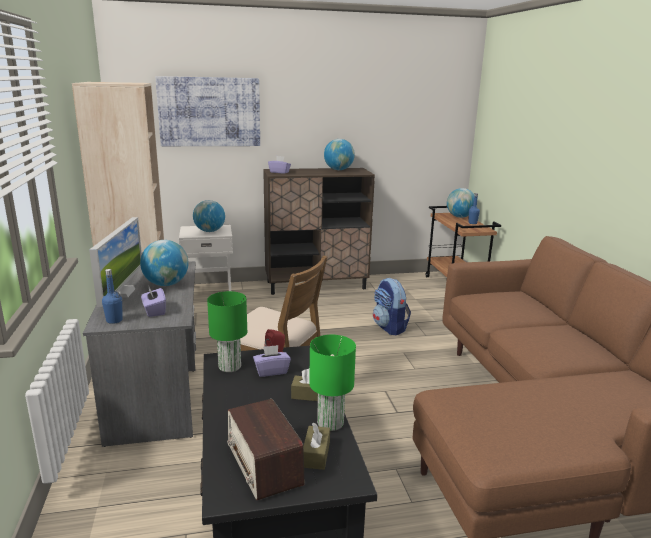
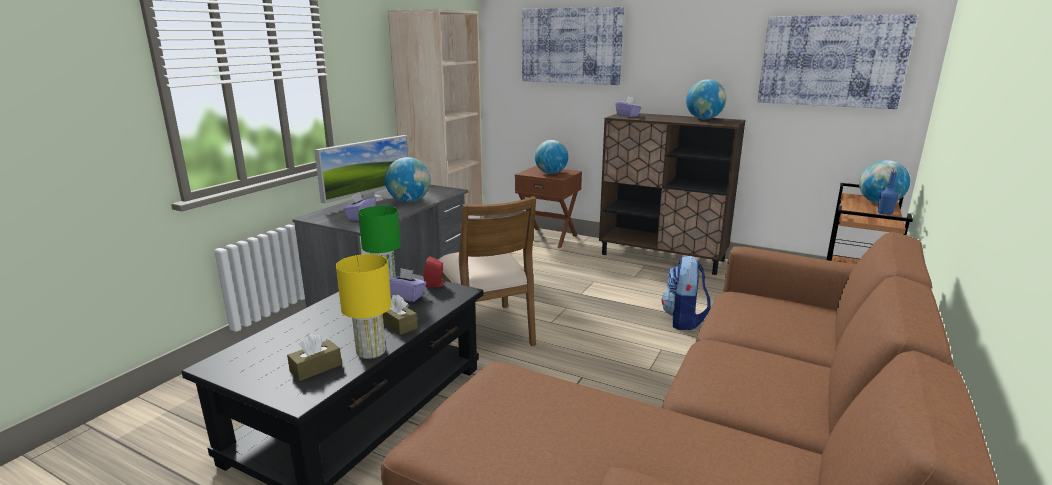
camera: 40 degrees right, 0 degrees up
(114, 320) = (324, 216): blue bottle -> none
(209, 291) = (548, 237): white nightstand -> brown nightstand
(264, 465) = (273, 357): radio -> none
(330, 423) = (370, 352): green table lamp -> yellow table lamp
(415, 122) = (831, 61): none -> picture

